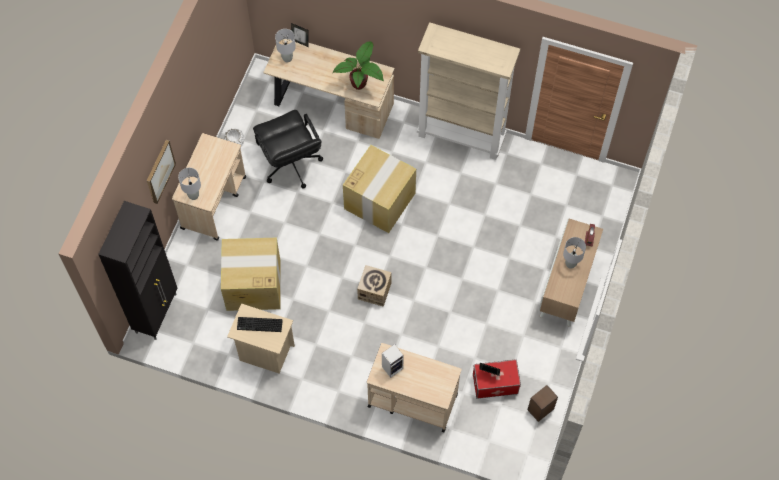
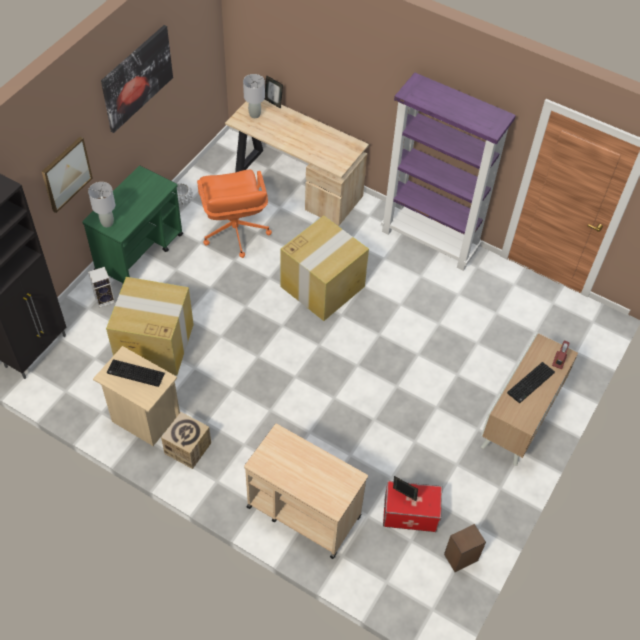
camera: 10 degrees right, 10 degrees down
(195, 72) = (137, 78): none -> picture
(214, 202) = (140, 252): beige cart -> green cart
(291, 165) = (235, 232): black office chair -> orange office chair
(361, 85) = (327, 153): potted plant -> none
(374, 291) = (291, 378): cardboard box -> cardboard box (188, 448)
(392, 367) = (282, 454): speaker -> speaker (105, 299)
(462, 136) = (430, 241): beige bookcase -> purple bookcase
(570, 264) = (531, 384): grey table lamp -> keyboard

